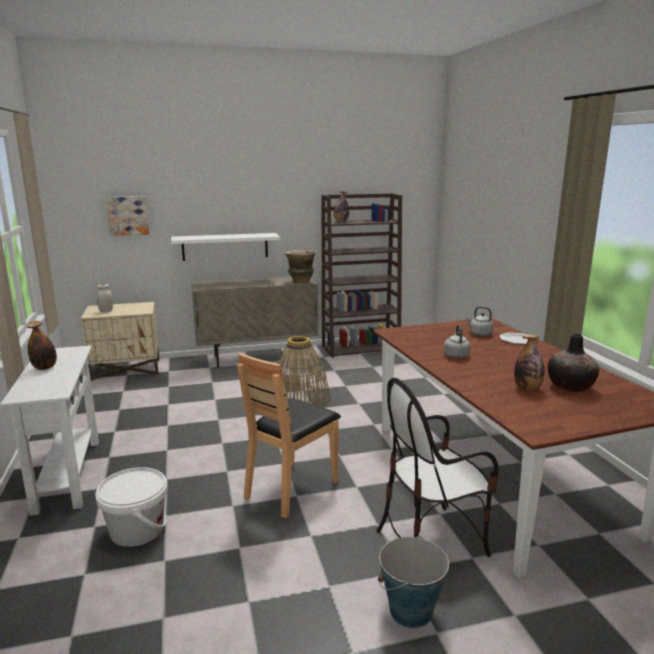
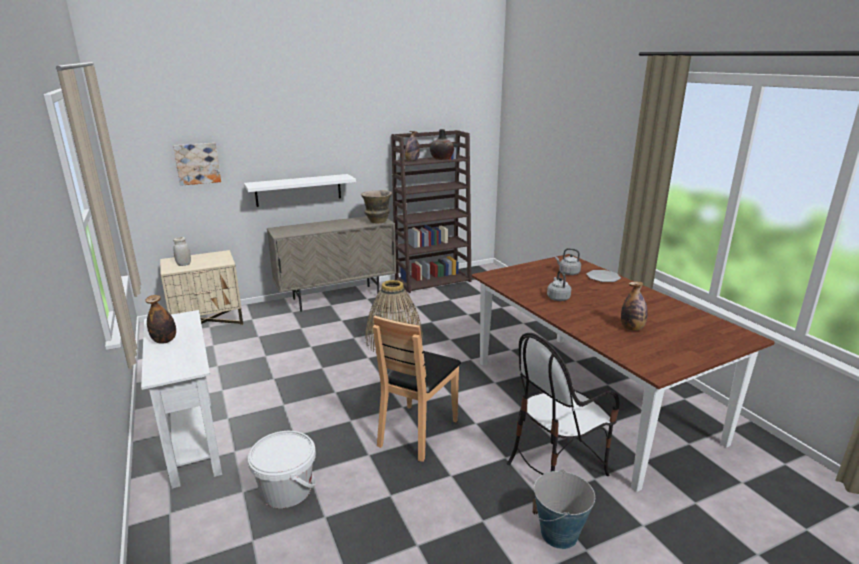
camera: 10 degrees left, 5 degrees up
(570, 387) = (666, 324): vase -> vase (442, 158)

